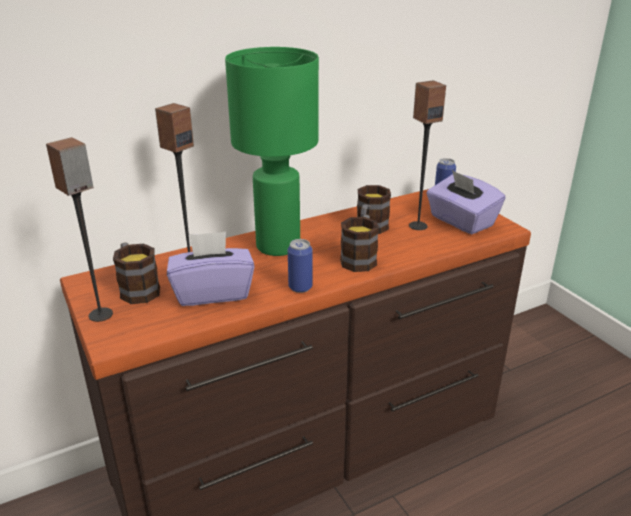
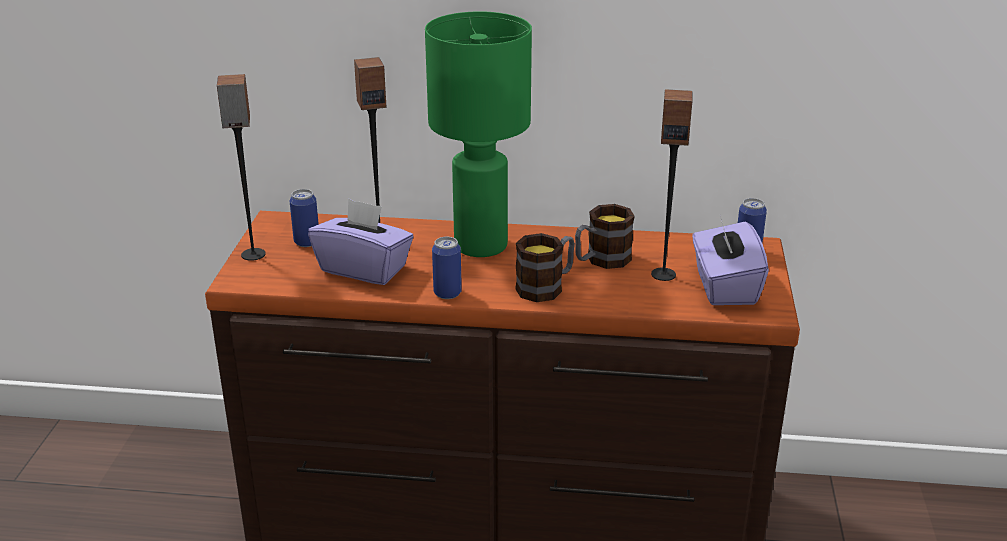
camera: 35 degrees right, 0 degrees up
(137, 288) = (307, 242): mug -> can

